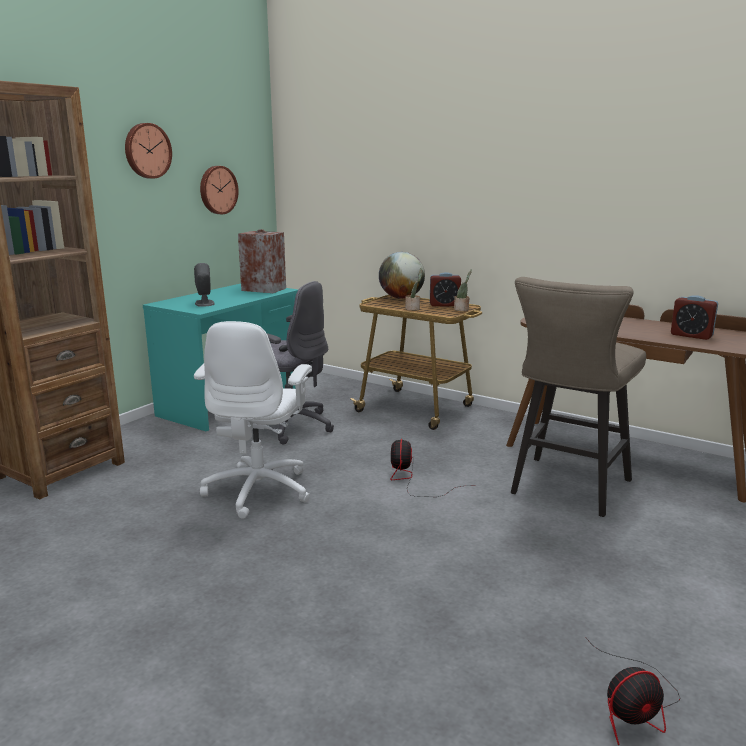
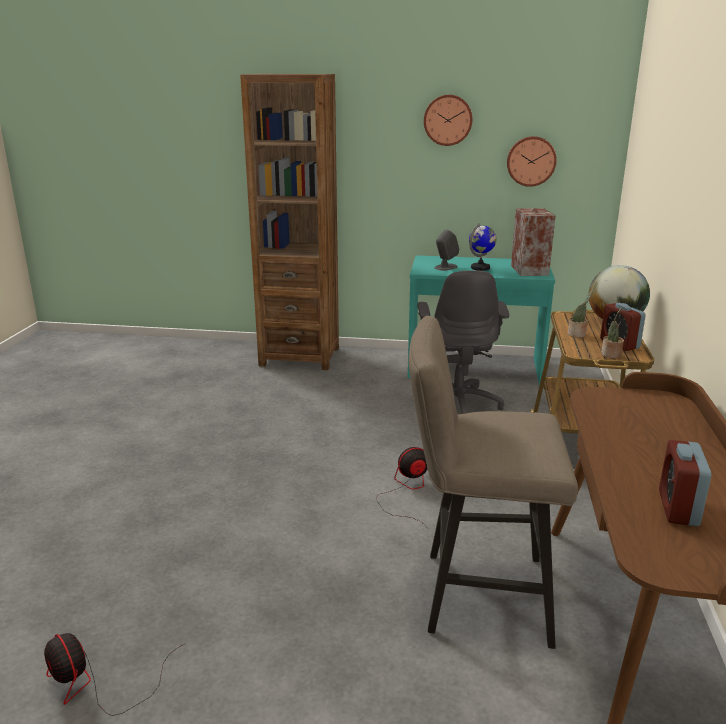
camera: 65 degrees right, 5 degrees up
(229, 297) = (480, 268): none -> globe
(260, 490) = (328, 428): white office chair -> none

